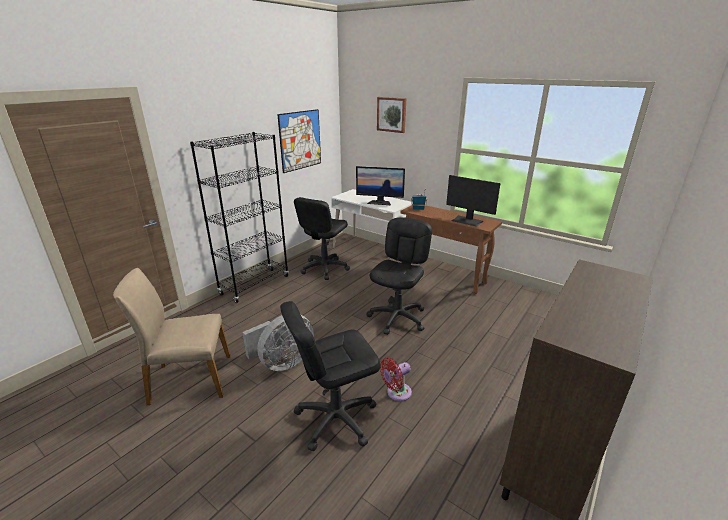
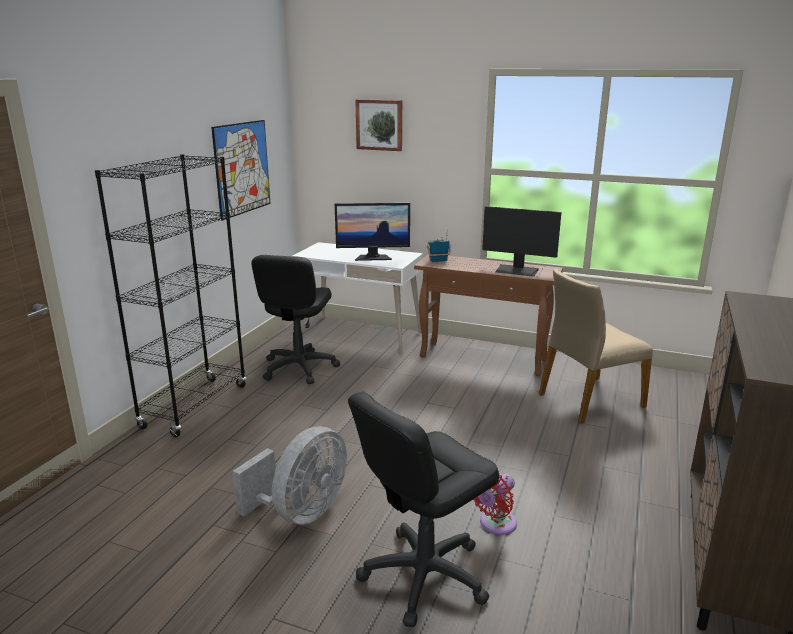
camera: 15 degrees left, 5 degrees down
(190, 379) = (154, 564): beige chair -> beige chair (589, 400)
(397, 318) = (446, 423): black office chair -> none

